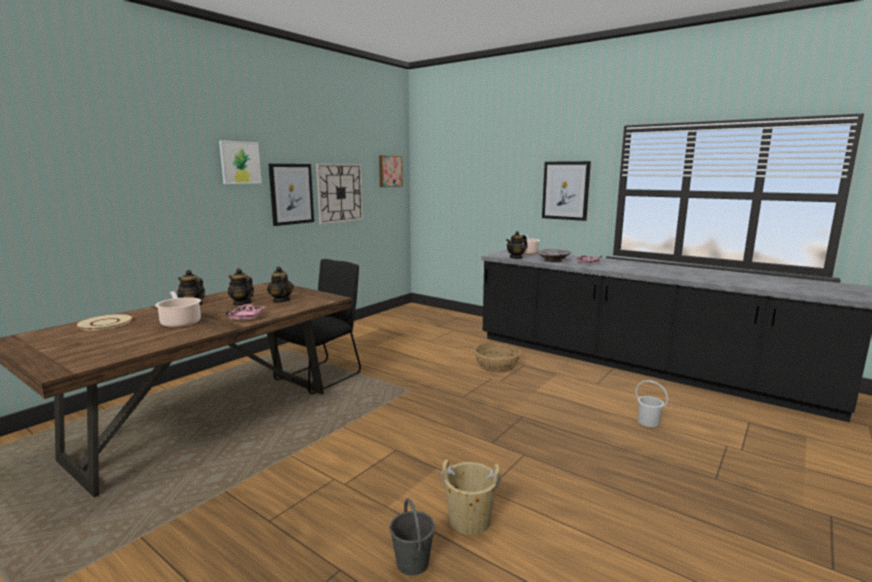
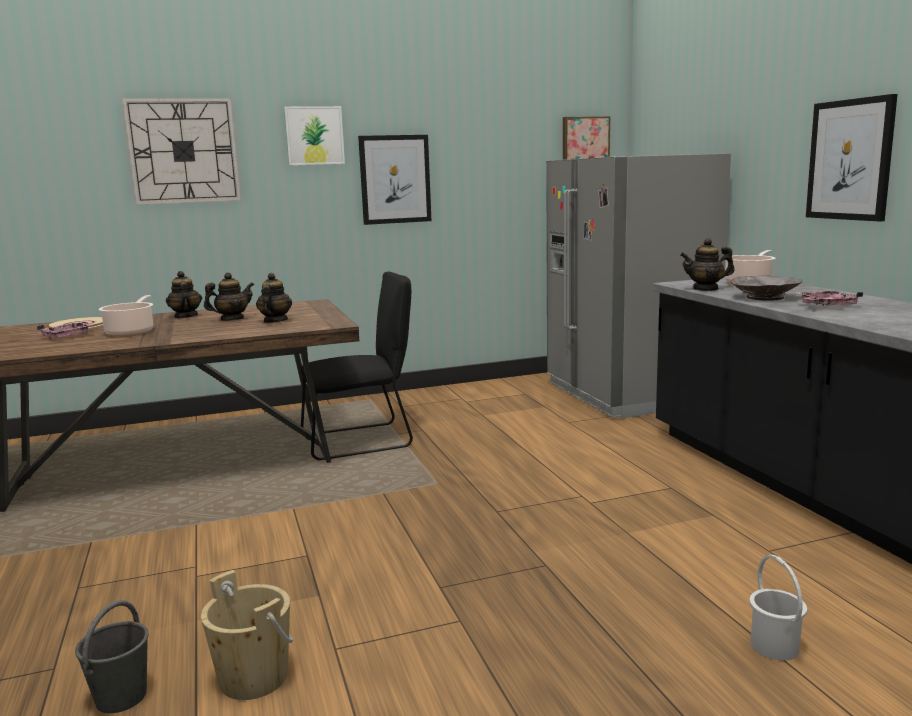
camera: 35 degrees right, 0 degrees up
(242, 303) = (232, 319): teapot -> teapot turned 75 degrees clockwise
(247, 317) = (198, 334): pink tray -> pink tray (69, 336)
(340, 193) = (482, 178): wall clock -> wall clock (183, 151)
(437, 320) = (627, 394): none -> grey fridge
(497, 366) = (621, 479): basket -> none

